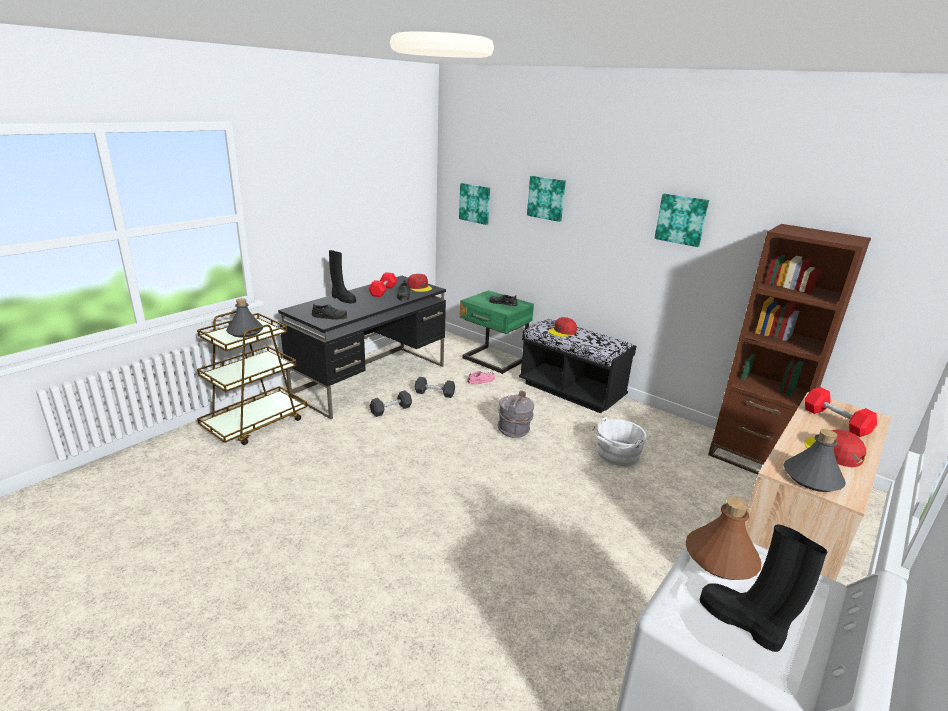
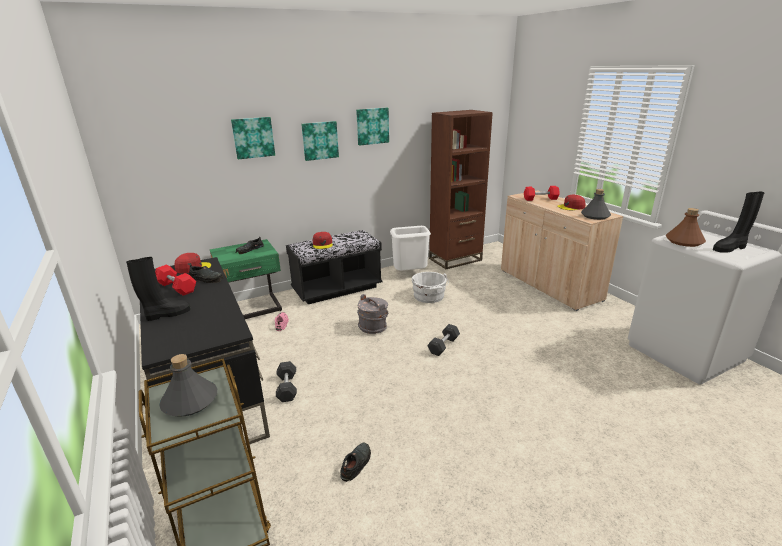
camera: 65 degrees left, 0 degrees up
(330, 316) = (215, 328): black shoe -> black shoe (356, 463)
(434, 393) = (280, 354): grey dumbbell -> grey dumbbell (443, 345)
(475, 203) = (162, 165): picture -> picture (320, 140)
(658, 429) = (410, 274): none -> white trash can

